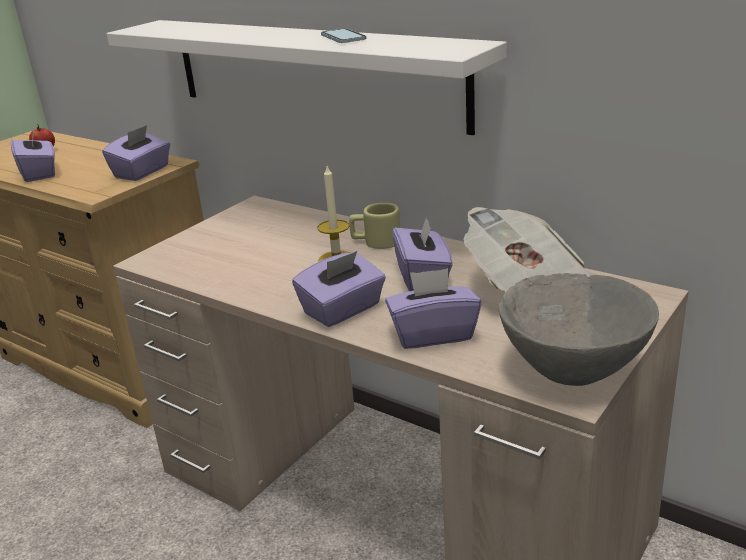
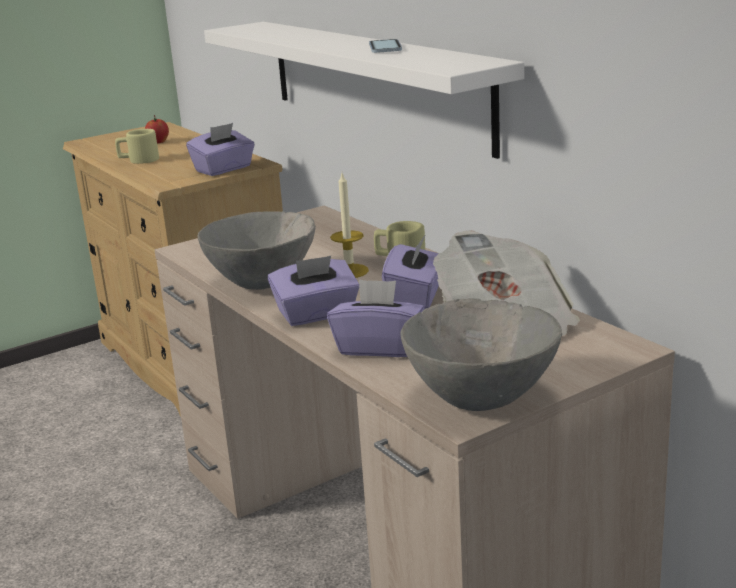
camera: 20 degrees right, 5 degrees down
(39, 173) = (138, 160): purple tissue box -> beige mug
(260, 286) = (262, 284): none -> grey bowl

